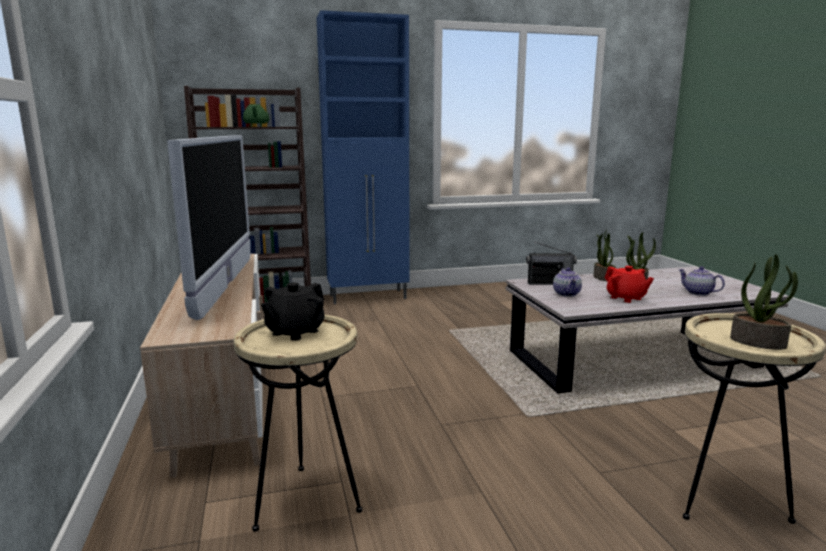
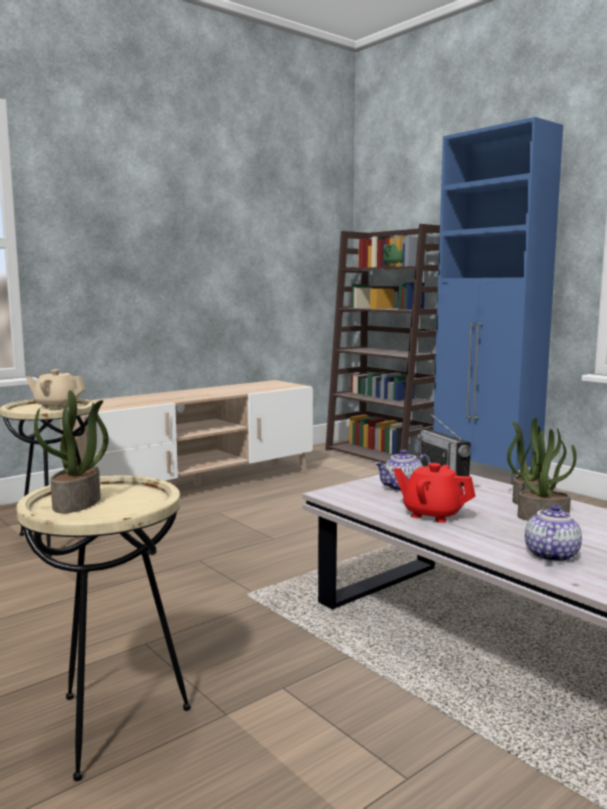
camera: 65 degrees right, 5 degrees down
(225, 285) = (204, 394): television -> none
(294, 332) = (57, 406): black teapot -> beige teapot
(626, 298) = (432, 514): red teapot -> red teapot turned 90 degrees clockwise

